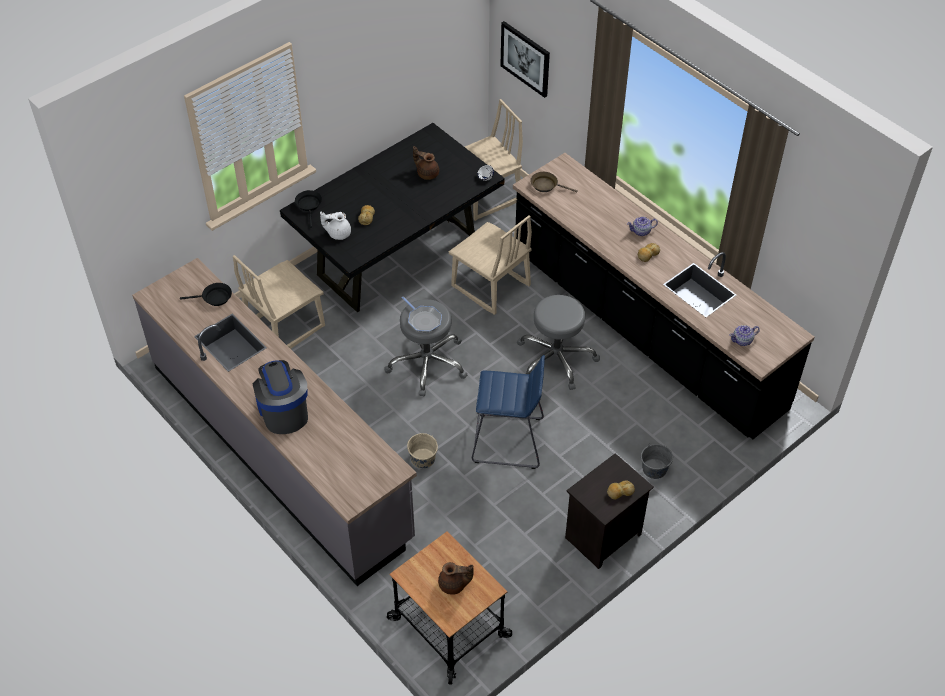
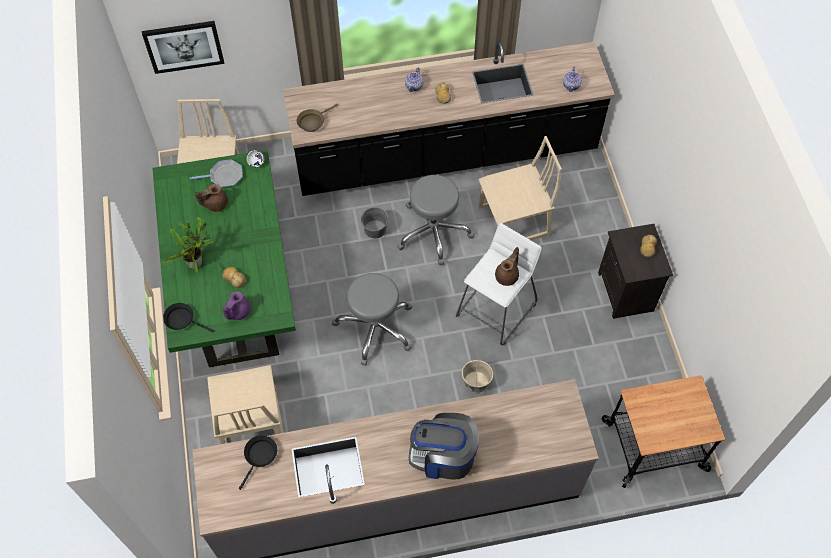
camera: 60 degrees left, 10 degrees up
(338, 233) = (237, 312): white teapot -> purple teapot
(366, 189) = (197, 262): none -> potted plant
(397, 256) = (234, 290): black dining table -> green dining table
(423, 320) = (375, 297): frying pan -> frying pan (224, 176)
(454, 585) = (677, 411): brown teapot -> brown teapot (507, 276)
(490, 286) = (323, 237): beige chair -> beige chair (514, 222)
(508, 441) = (496, 309): blue stool -> white stool
(654, 469) = (583, 224): grey bucket -> grey bucket (375, 229)

